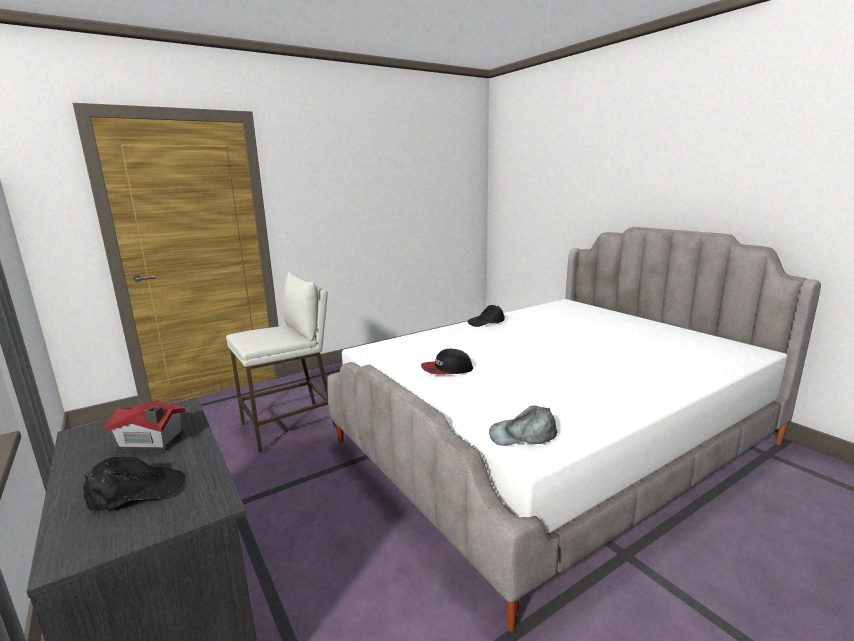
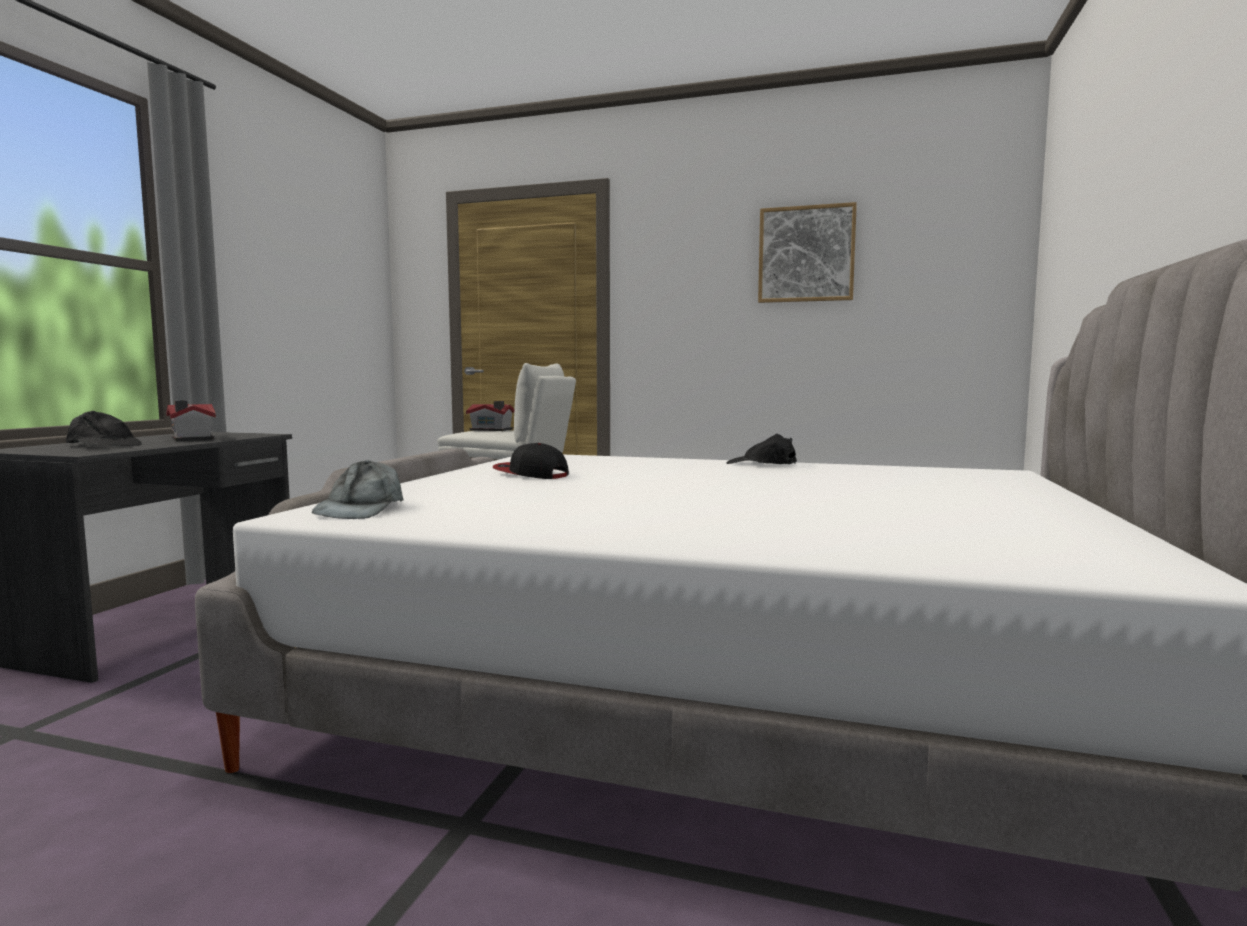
camera: 50 degrees right, 10 degrees down
(259, 334) = (492, 430): none -> toy house
(391, 177) = (806, 254): none -> picture
(523, 435) = (360, 509): grey cap -> grey cap turned 135 degrees counterclockwise

